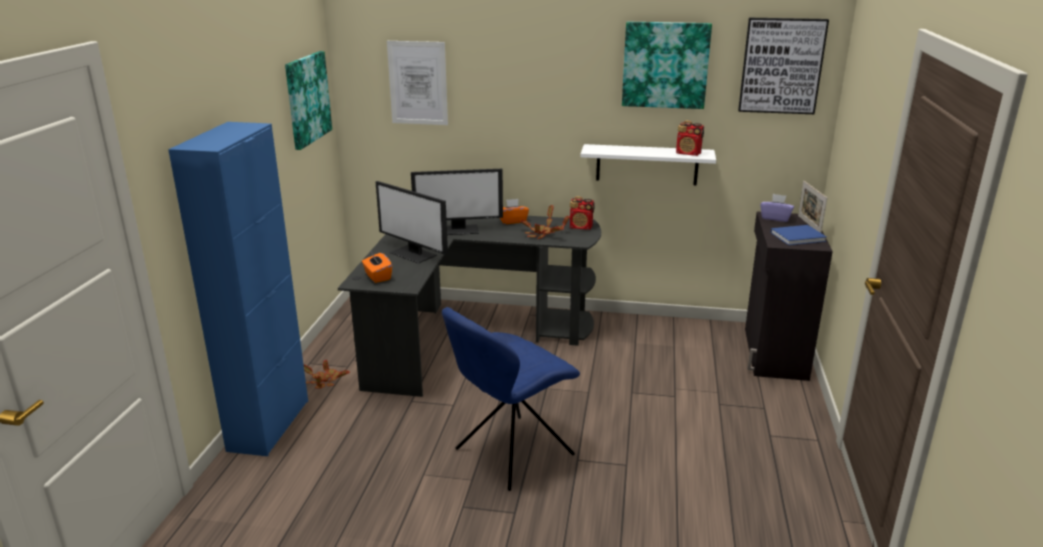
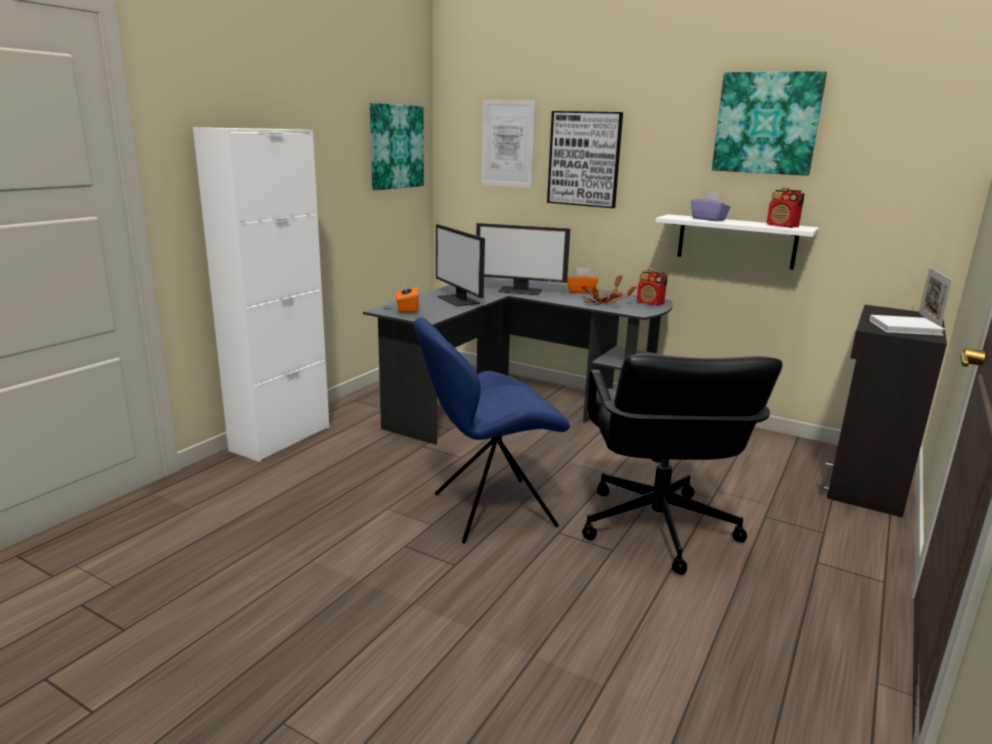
camera: 20 degrees right, 5 degrees down
(269, 425) = (281, 439): blue cabinet -> white cabinet
(323, 382) = (353, 416): potted plant -> none
(648, 436) = (656, 528): none -> black office chair
(775, 218) = (886, 311): purple tissue box -> purple tissue box (708, 219)
(781, 66) = (914, 123): picture -> picture (584, 159)
(799, 237) = (907, 328): blue book -> white book

